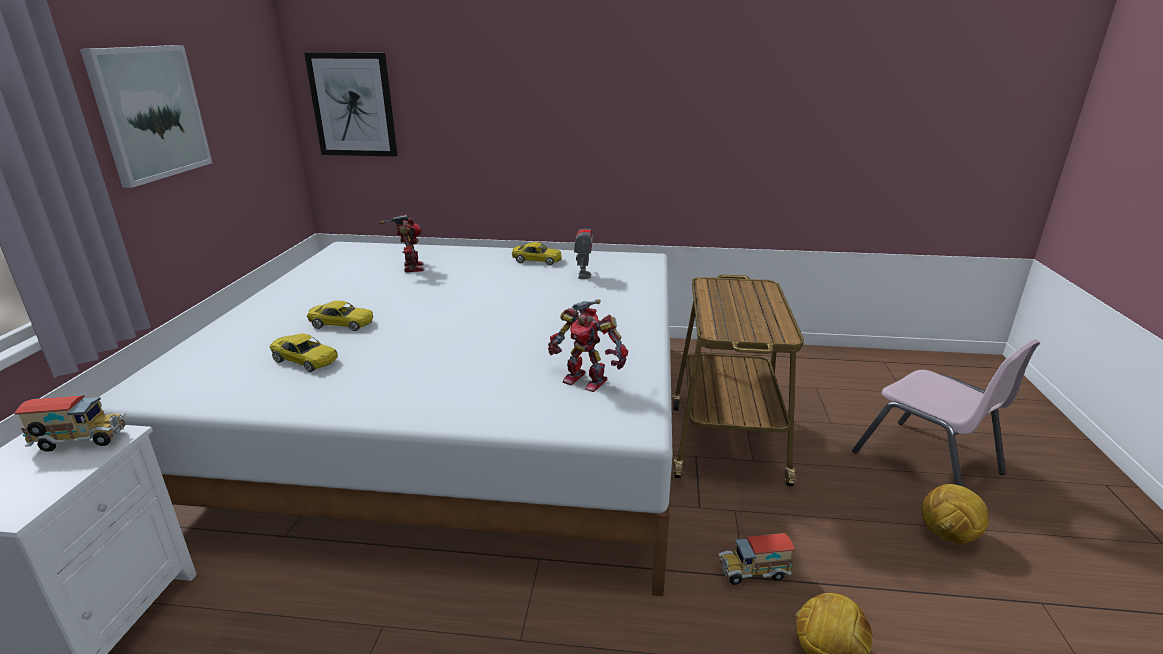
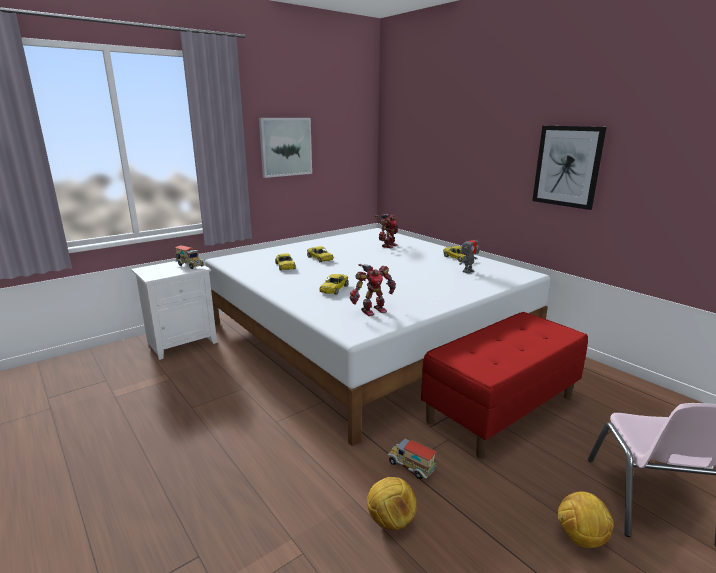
camera: 45 degrees right, 5 degrees down
(353, 105) = (401, 153): picture -> picture (567, 166)
(469, 368) = (334, 289): none -> yellow toy car
(586, 379) = (372, 310): toy robot -> toy robot turned 105 degrees counterclockwise
(726, 441) = (501, 409): cart -> red bench

